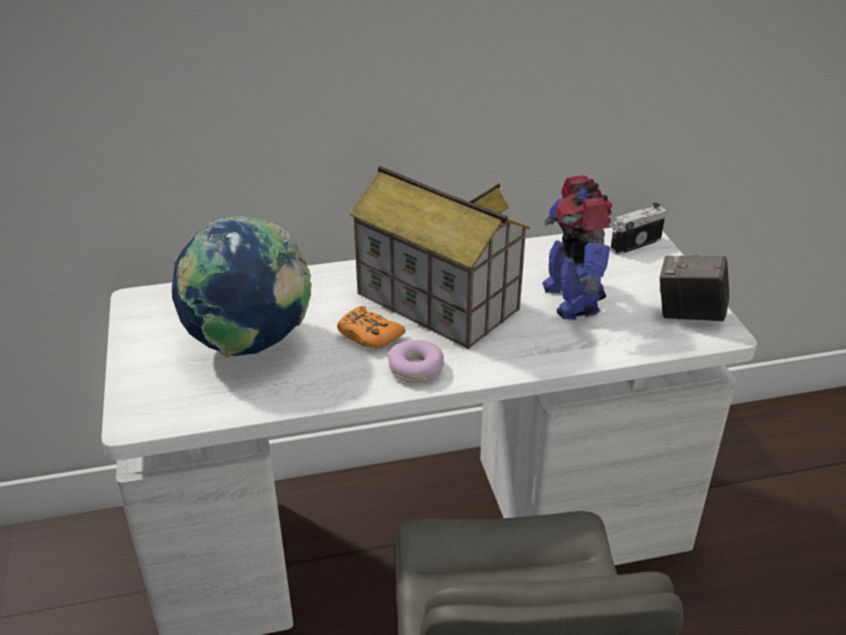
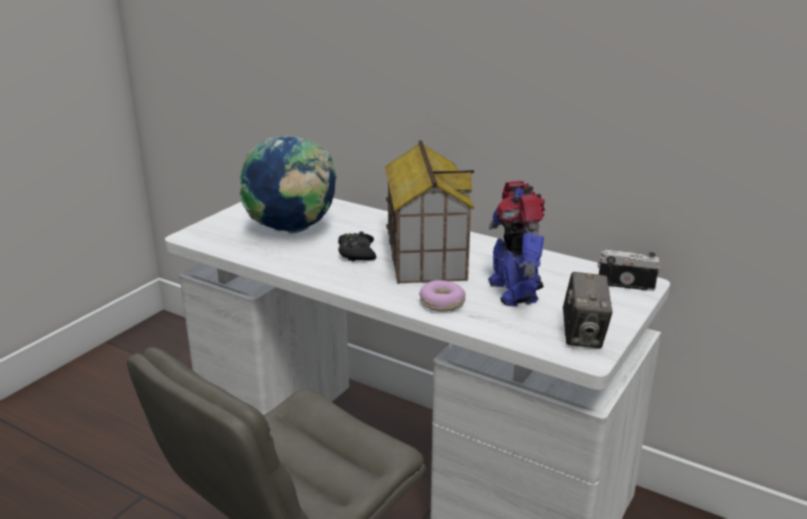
camera: 45 degrees right, 10 degrees down
(369, 335) = (357, 253): orange game controller -> black game controller
(416, 369) = (350, 278): donut -> donut (441, 303)
(572, 298) = (514, 291): toy robot -> toy robot turned 45 degrees counterclockwise
(689, 314) = (583, 336): camera -> camera turned 150 degrees counterclockwise

